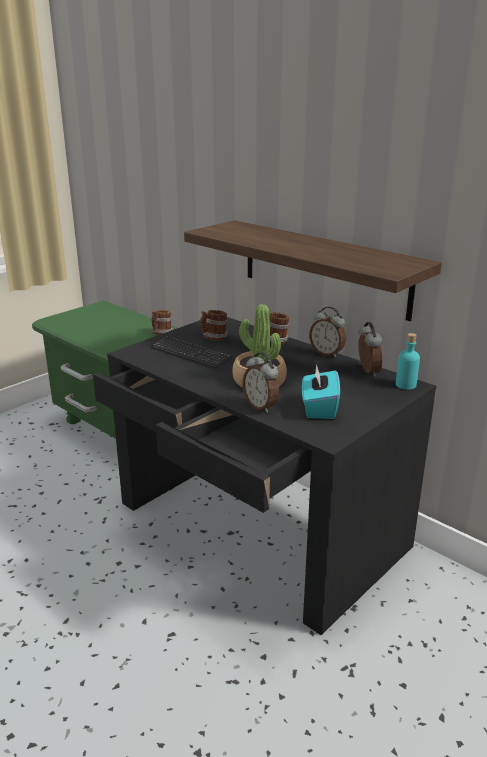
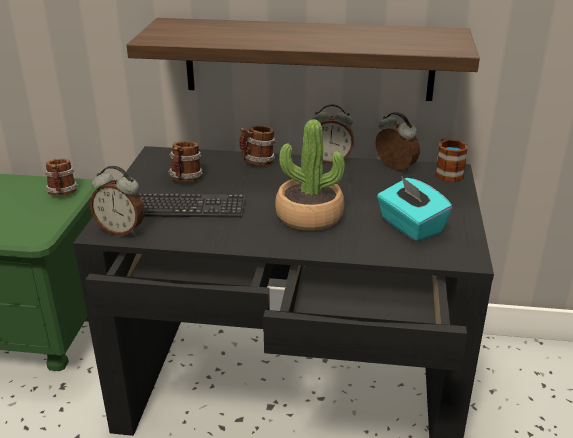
camera: 35 degrees left, 5 degrees up
(261, 406) = (353, 246): alarm clock -> alarm clock (121, 230)
(405, 385) = (447, 172): turquoise bottle -> mug

